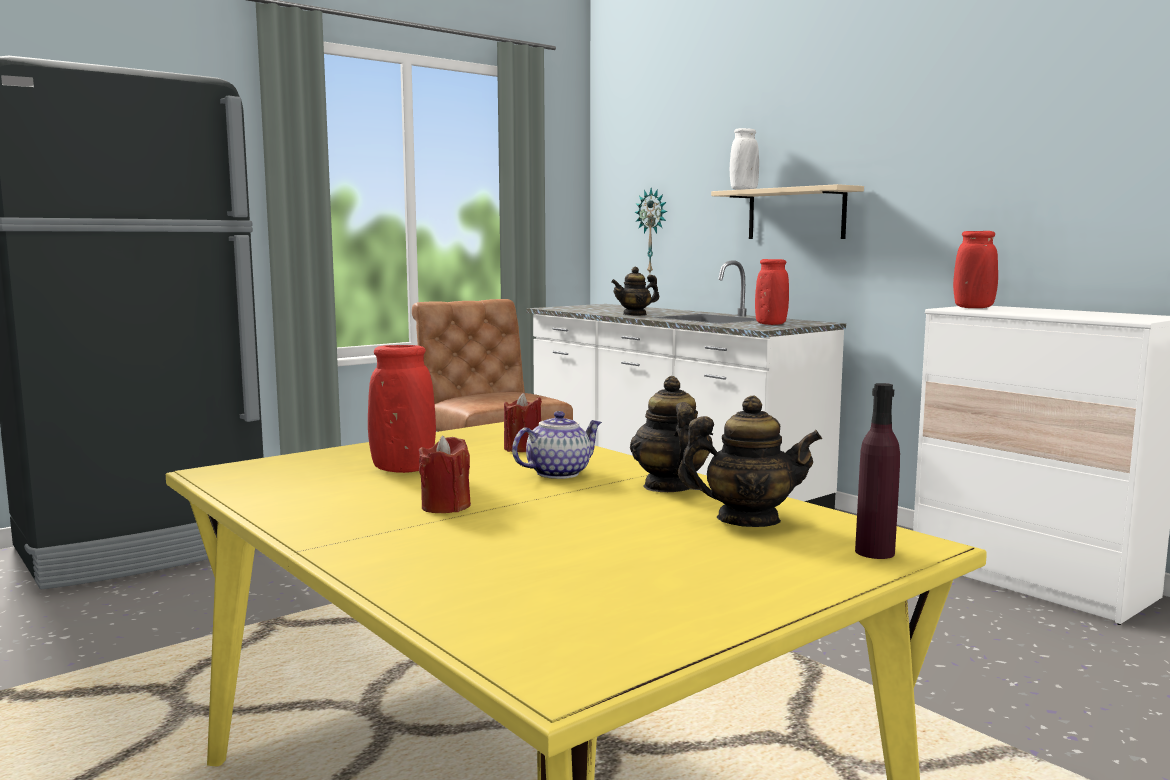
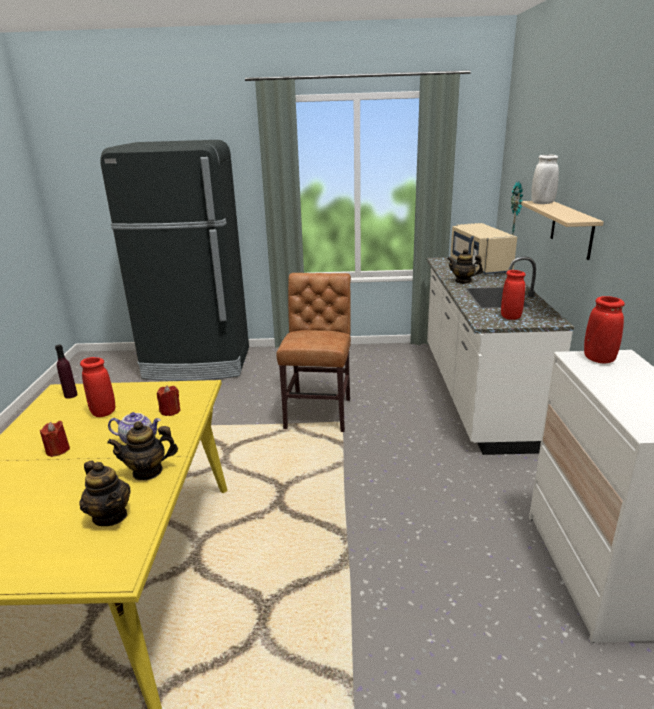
camera: 40 degrees right, 15 degrees up
(615, 308) = (479, 266): none -> beige microwave
(670, 486) = (148, 471): teapot -> teapot turned 135 degrees counterclockwise
(874, 552) = (91, 569): purple bottle -> purple bottle (71, 395)

